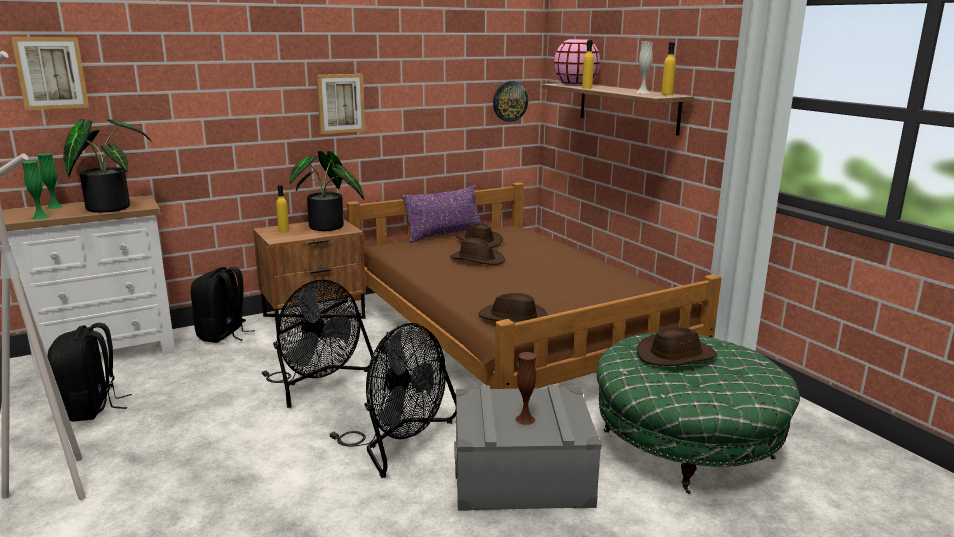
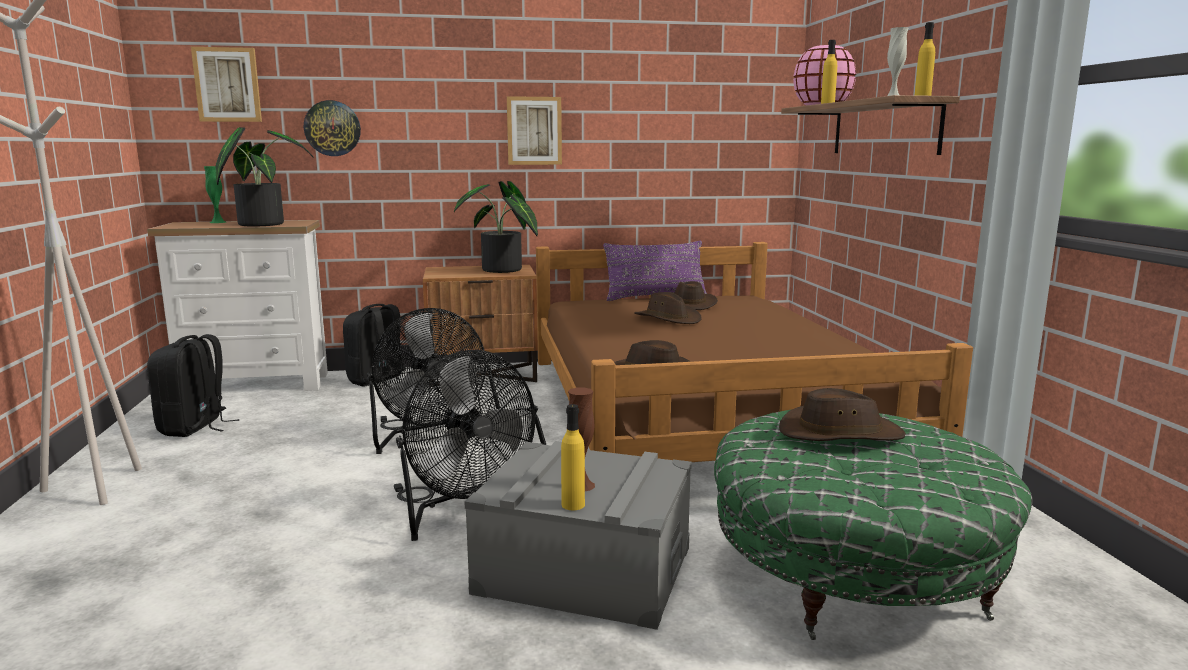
camera: 20 degrees right, 5 degrees down
(40, 217) = (191, 226): green vase -> none
(283, 230) = (453, 270): yellow bottle -> yellow bottle (573, 505)
(510, 101) = (753, 139): wall clock -> wall clock (332, 128)

